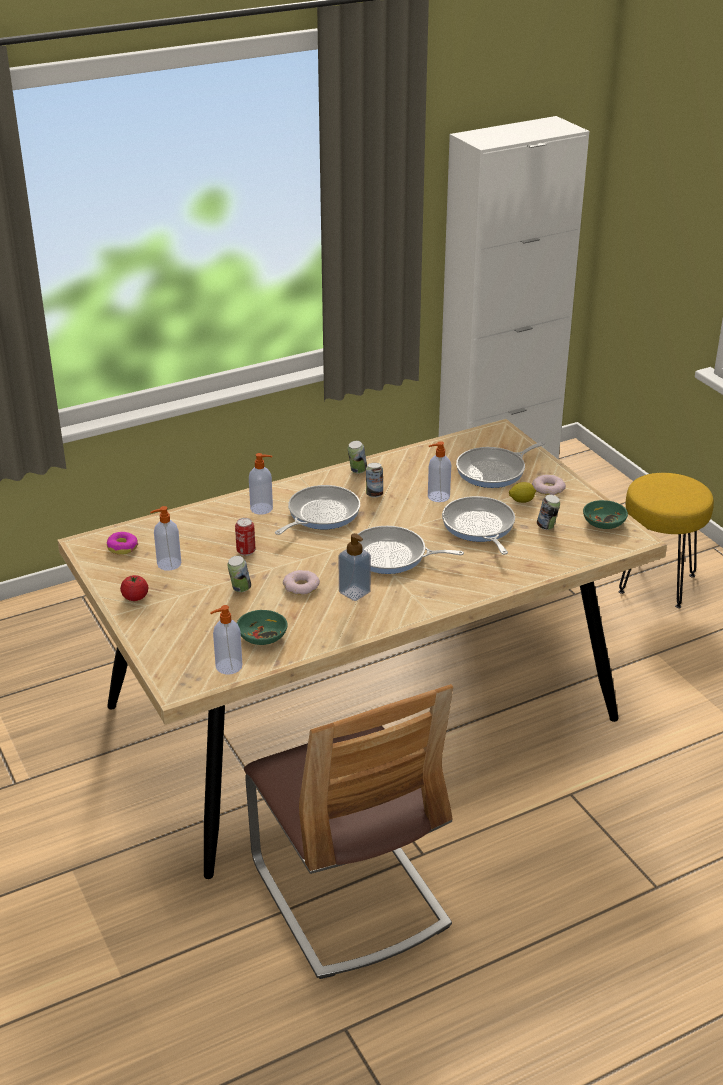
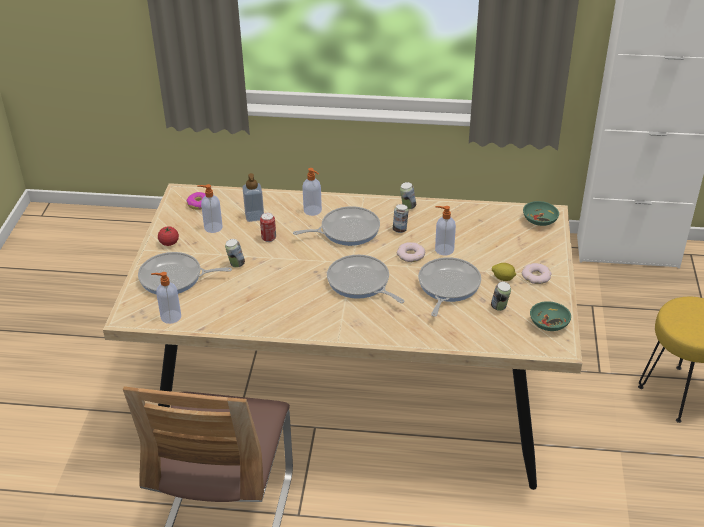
camera: 35 degrees right, 5 degrees up
(262, 636) = (213, 305): green bowl -> green bowl (540, 219)
(301, 586) = (276, 279): donut -> donut (410, 255)
(354, 592) = (305, 299): soap dispenser -> soap dispenser (254, 216)
(494, 471) = (509, 245): frying pan -> frying pan (174, 278)

